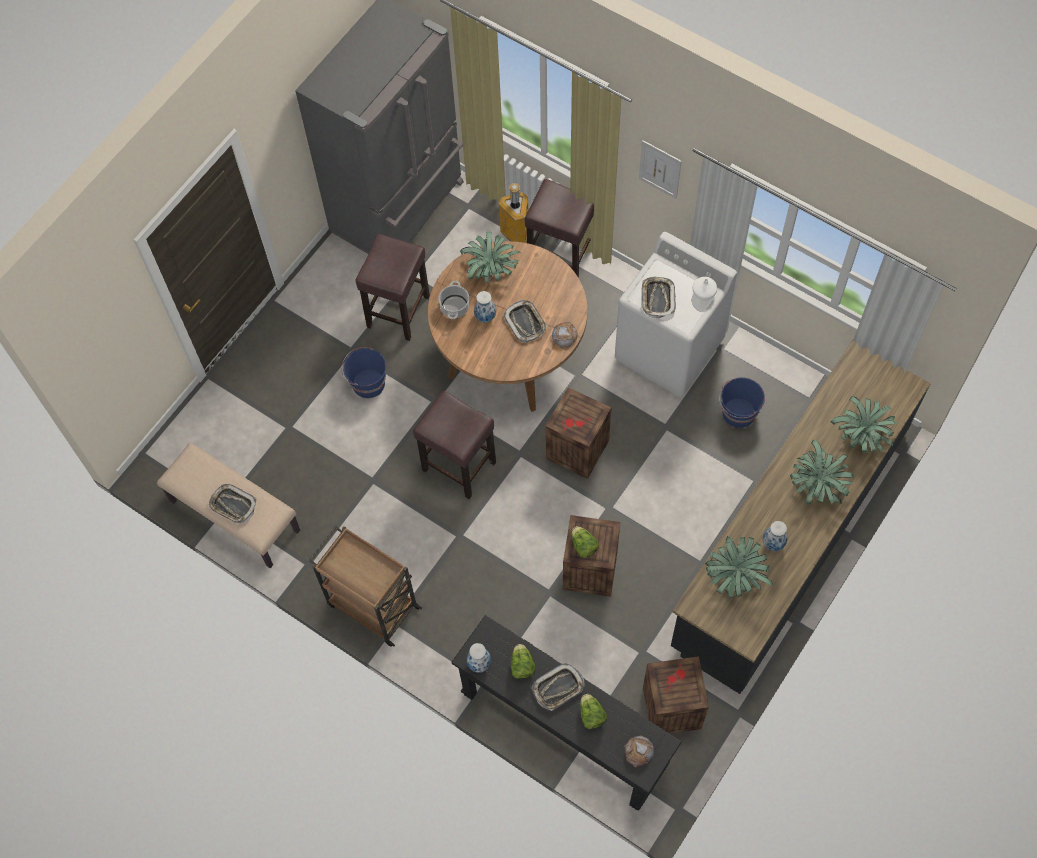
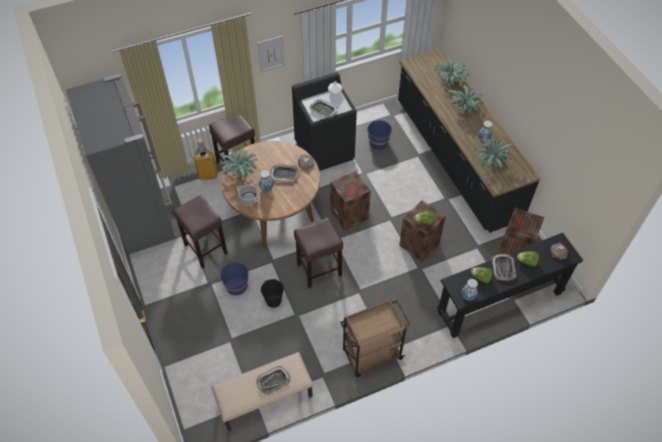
camera: 60 degrees left, 10 degrees down
(375, 440) = (273, 301): none -> black bucket
(669, 350) = (325, 150): white washing machine -> black washing machine

